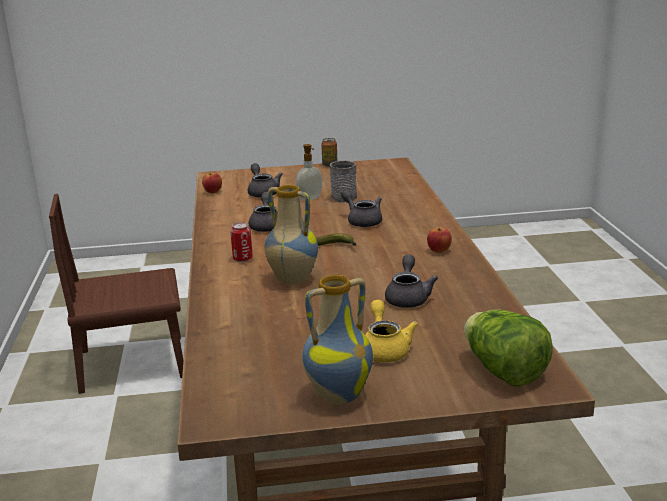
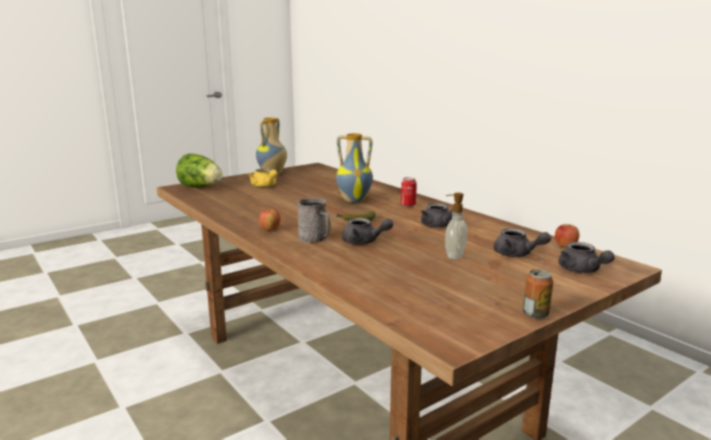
camera: 150 degrees right, 5 degrees down
(133, 363) = (600, 389): brown chair -> none
(342, 196) = (425, 264): grey mug -> grey mug (315, 239)
(408, 297) = (270, 203): grey teapot -> grey teapot (582, 271)

